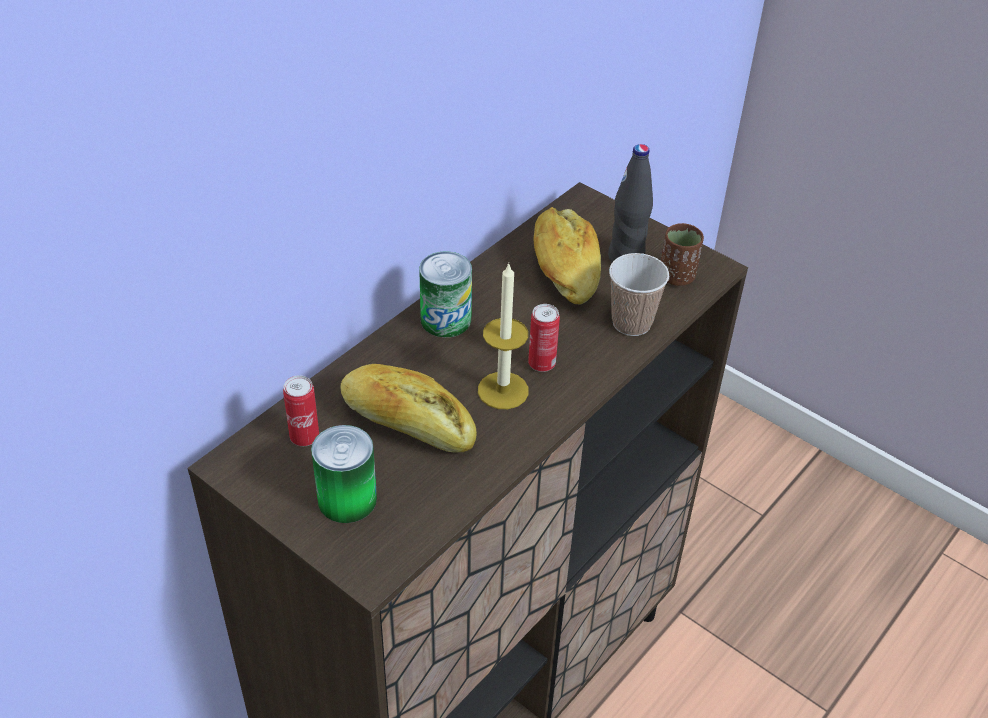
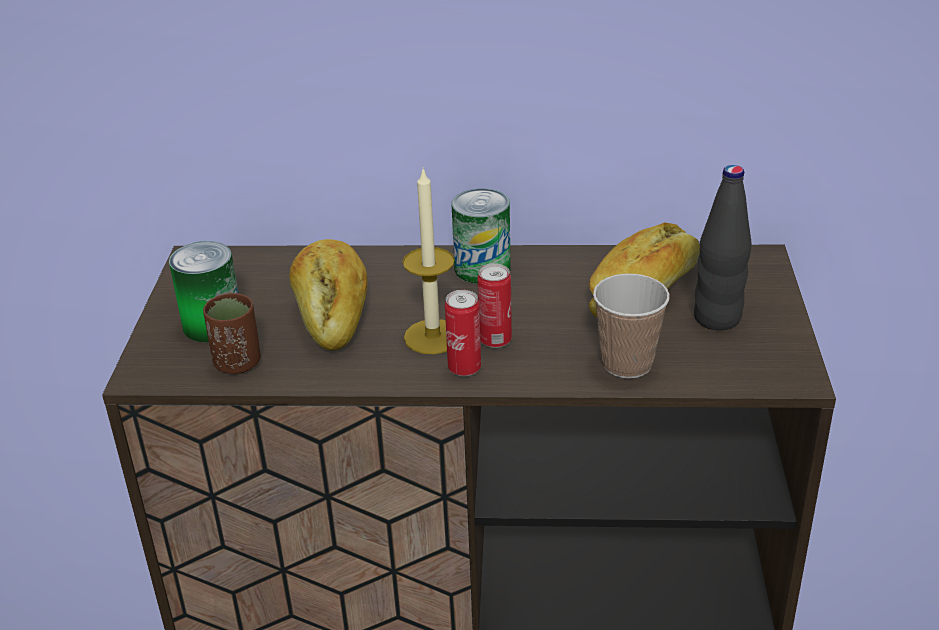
camera: 55 degrees right, 10 degrees down
(304, 437) = (259, 274): can -> can (464, 368)
(677, 276) = (740, 359): brown cup -> brown cup (237, 363)

